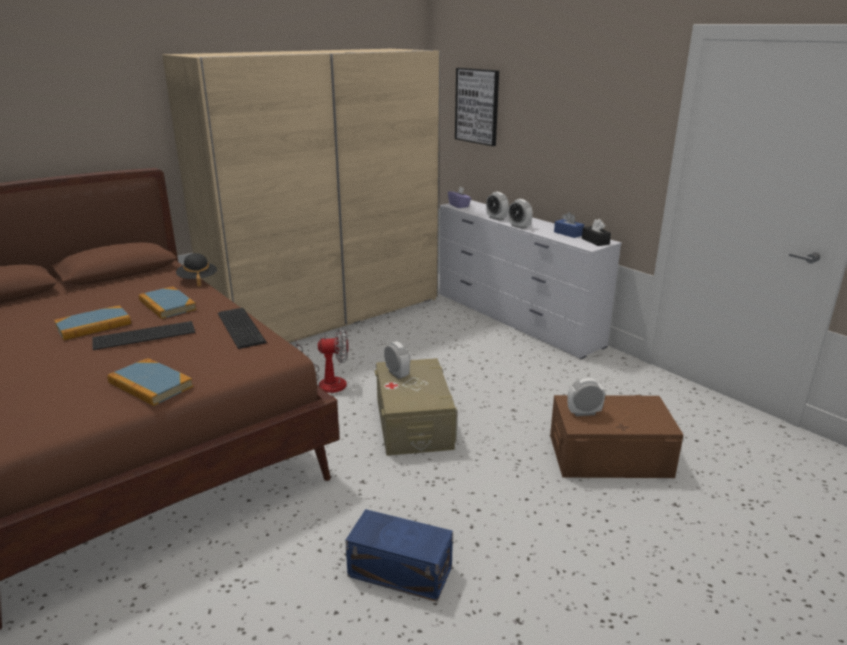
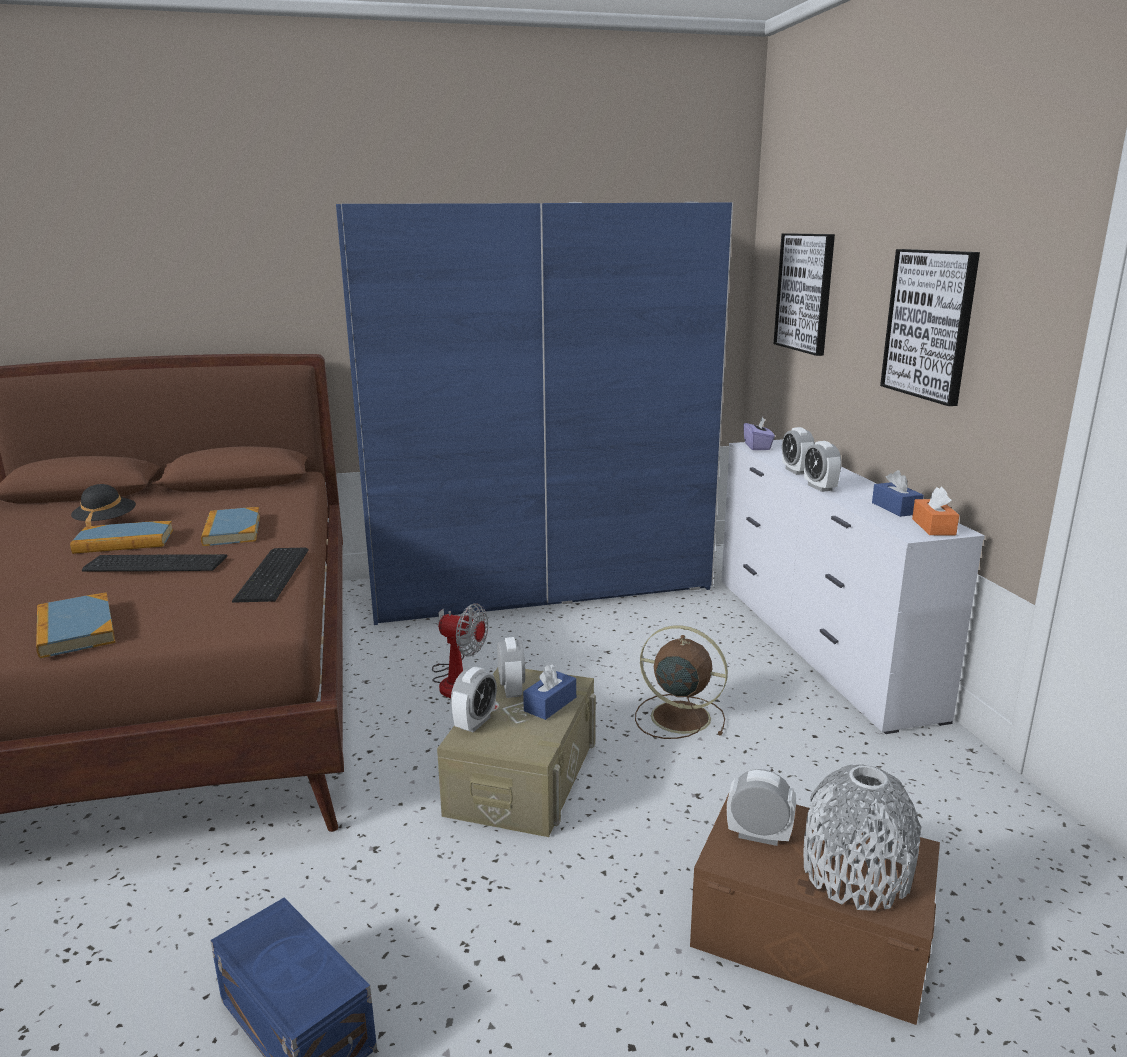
camera: 25 degrees right, 5 degrees down
(197, 280) = (307, 504): black hat -> black hat (106, 523)
(327, 315) = (539, 585): beige wardrobe -> blue wardrobe
(394, 395) = (475, 722): none -> alarm clock
(427, 376) = (550, 704): none -> blue tissue box
(473, 373) = (677, 717): none -> brown fan
(575, 127) = (930, 324): none -> picture
(595, 241) = (933, 527): black tissue box -> orange tissue box
(636, 417) = (856, 873): none -> grey vase

